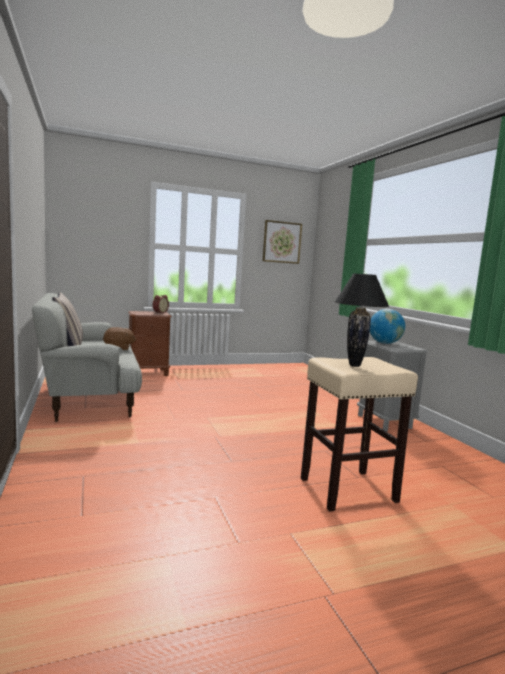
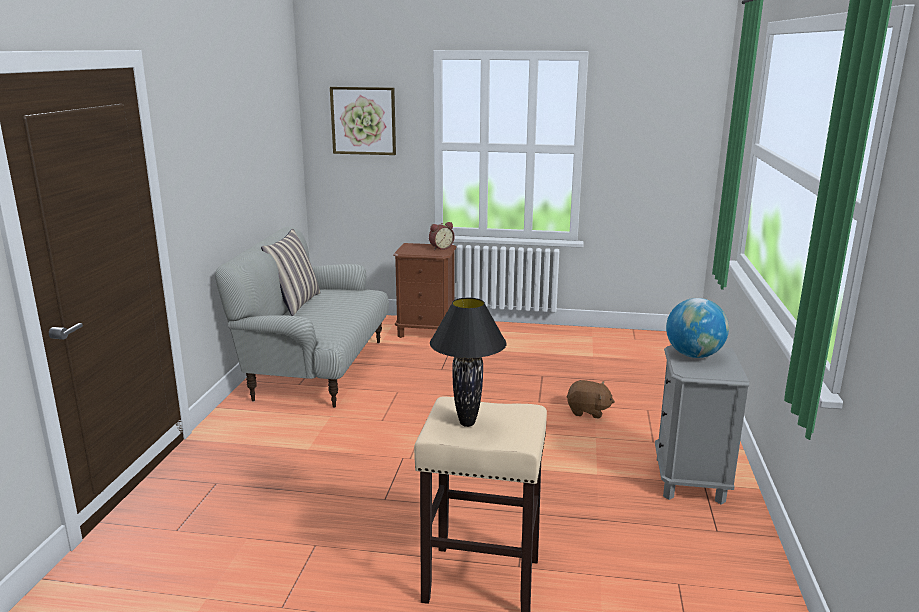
camera: 30 degrees right, 10 degrees up
(118, 348) = (351, 309): brown plush toy -> brown plush toy (588, 411)
(282, 242) = (655, 128): picture -> picture (363, 121)

